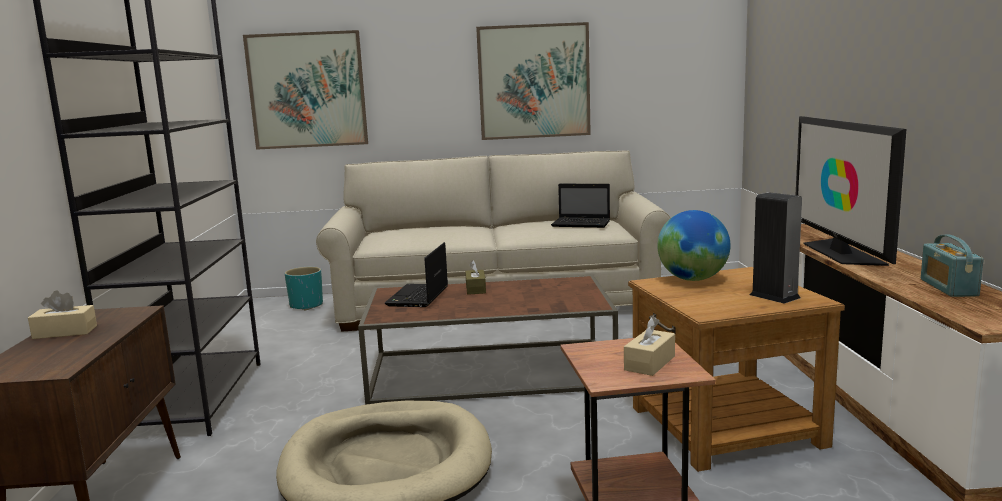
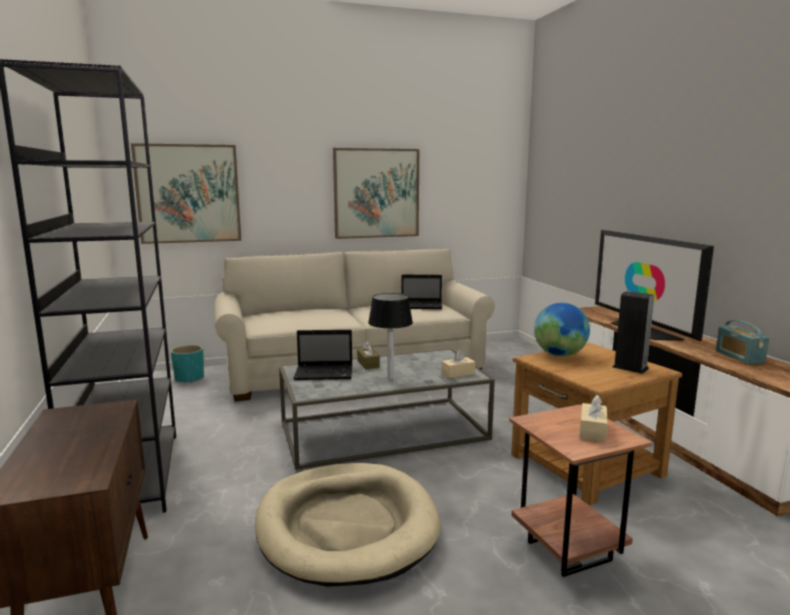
camera: 15 degrees left, 0 degrees up
(65, 332) = (57, 435): beige tissue box -> beige tissue box (458, 373)
(418, 297) = (325, 373): laptop -> laptop turned 90 degrees counterclockwise
(489, 304) = (390, 378): none -> table lamp
(490, 371) = (383, 431): brown coffee table -> grey coffee table

